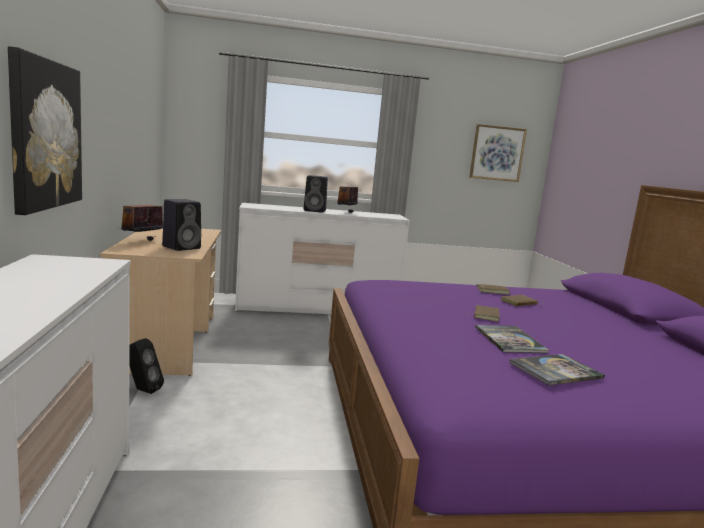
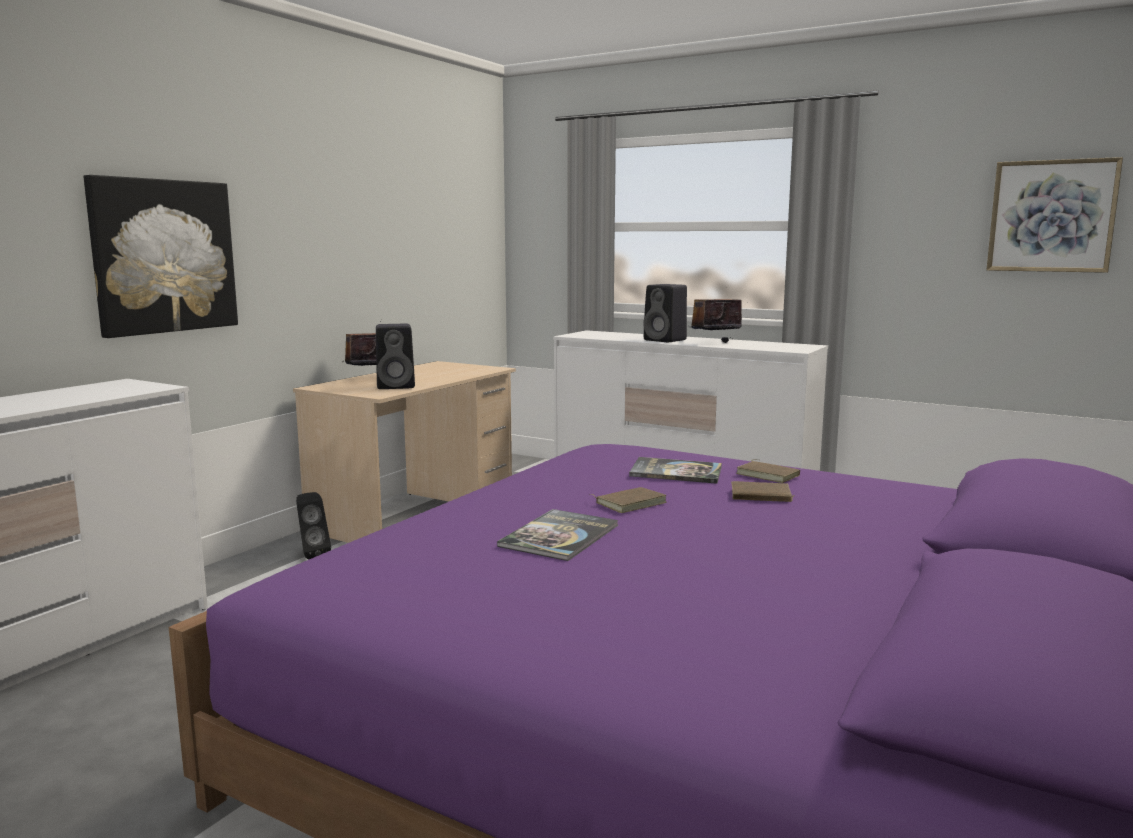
camera: 40 degrees right, 0 degrees up
(555, 370) = (501, 580): book -> book (676, 472)

